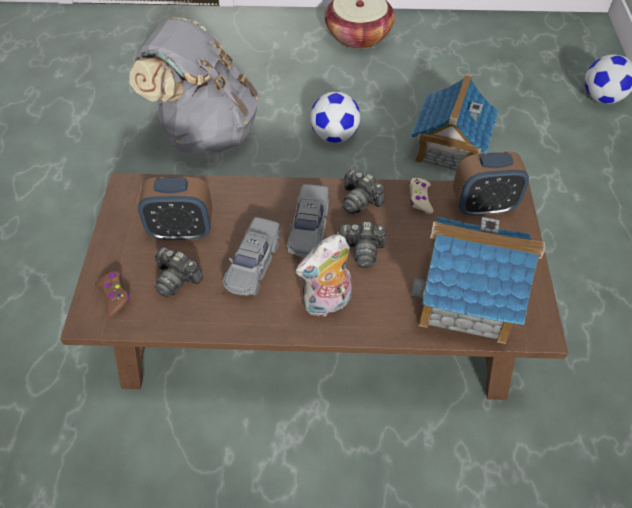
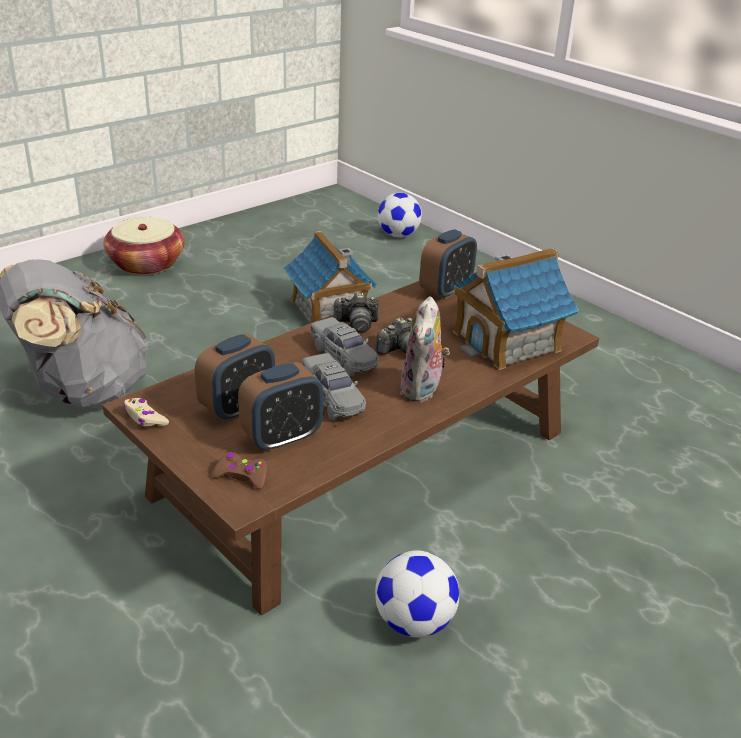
camera: 45 degrees left, 20 degrees down
(176, 279) = (282, 438): camera -> alarm clock
(334, 136) = (219, 340): football -> football (414, 622)
(420, 199) = (398, 304): beige game controller -> beige game controller (145, 418)

